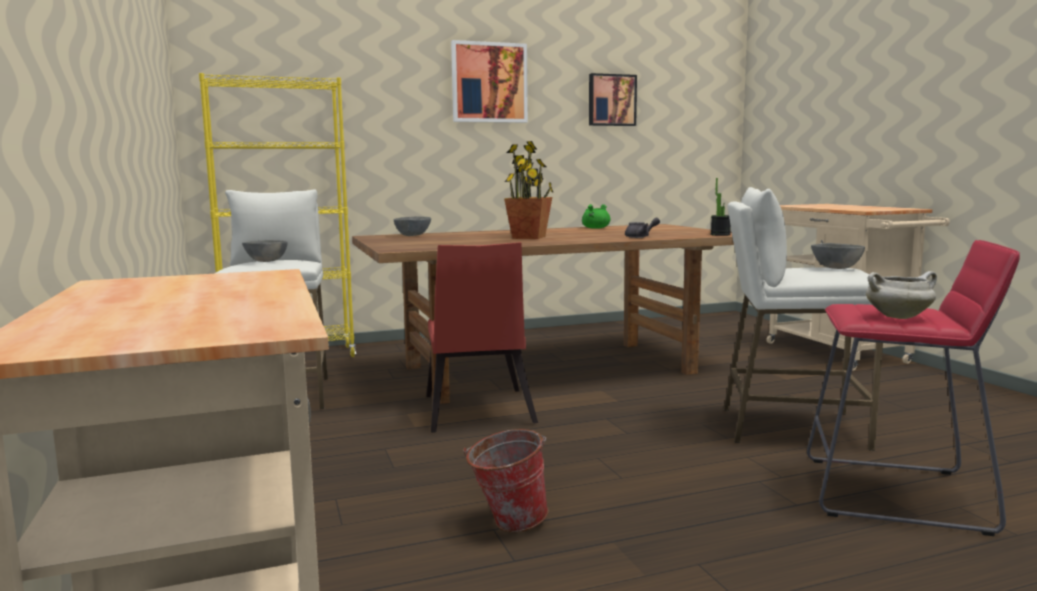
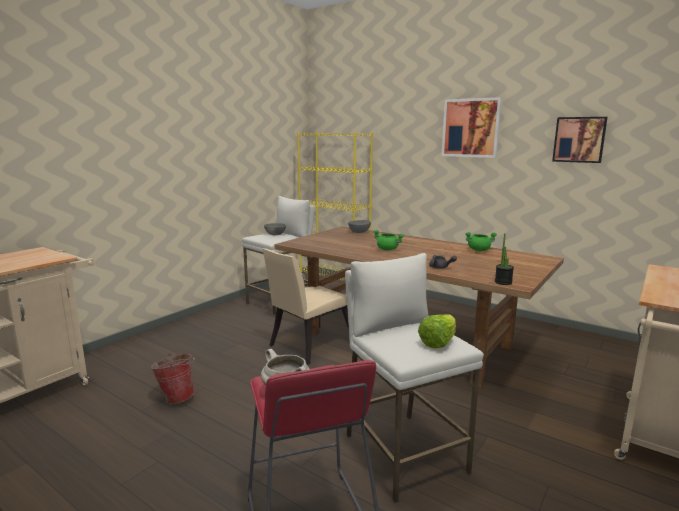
camera: 55 degrees right, 5 degrees up
(477, 413) = (308, 346): red chair -> beige chair
(529, 237) = (388, 249): potted plant -> green cooking pot
(836, 268) = (438, 342): grey bowl -> lettuce

